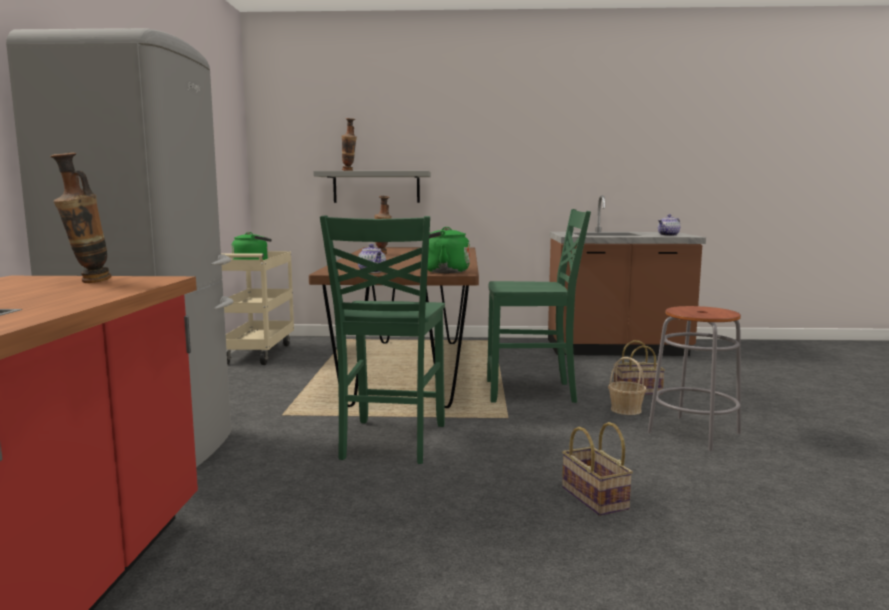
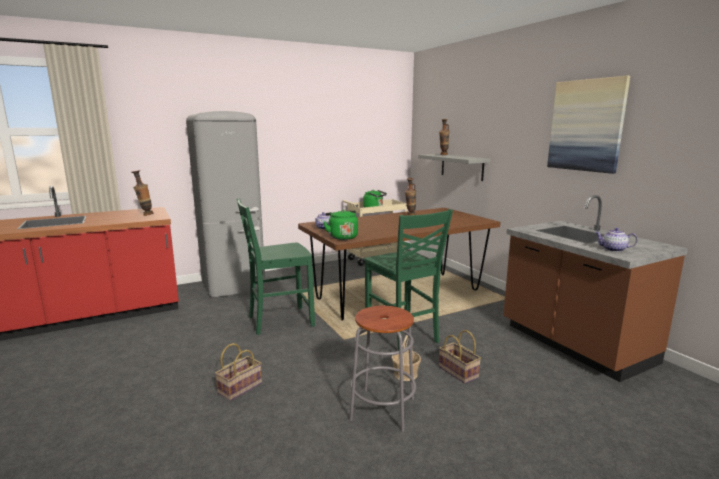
camera: 60 degrees right, 5 degrees up
(563, 128) = (586, 125): none -> picture

